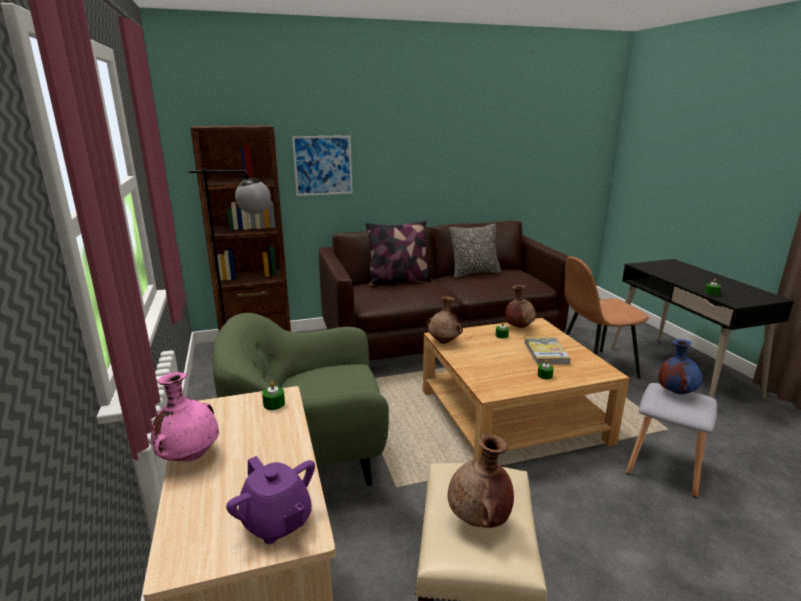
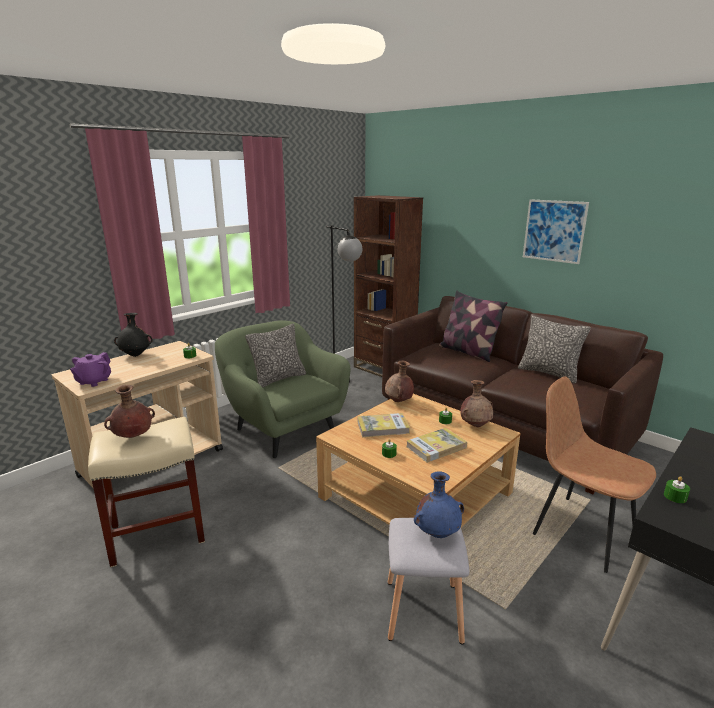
camera: 60 degrees right, 0 degrees up
(190, 456) = (136, 355): pink vase -> black vase
(304, 390) = (278, 379): none -> pillow
(323, 165) = (459, 235): picture -> picture (554, 231)
(491, 364) = (383, 427): none -> book

